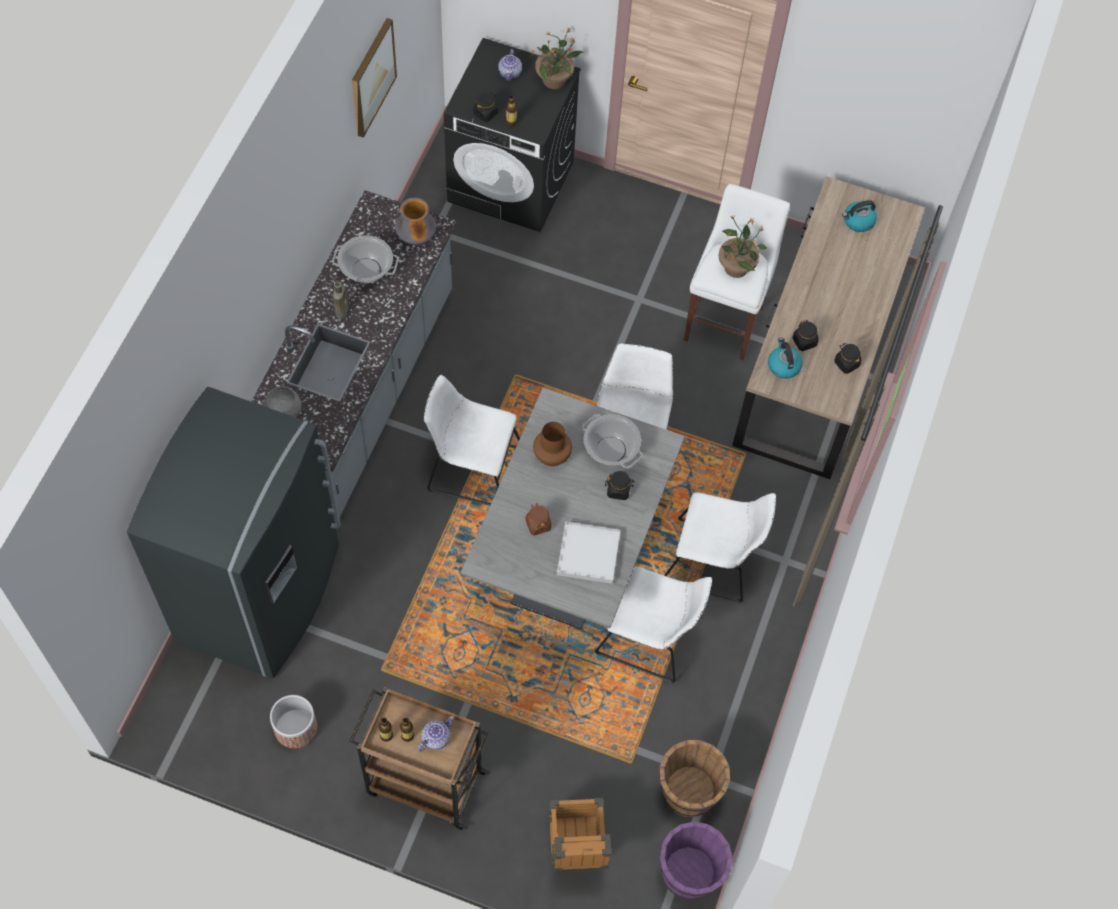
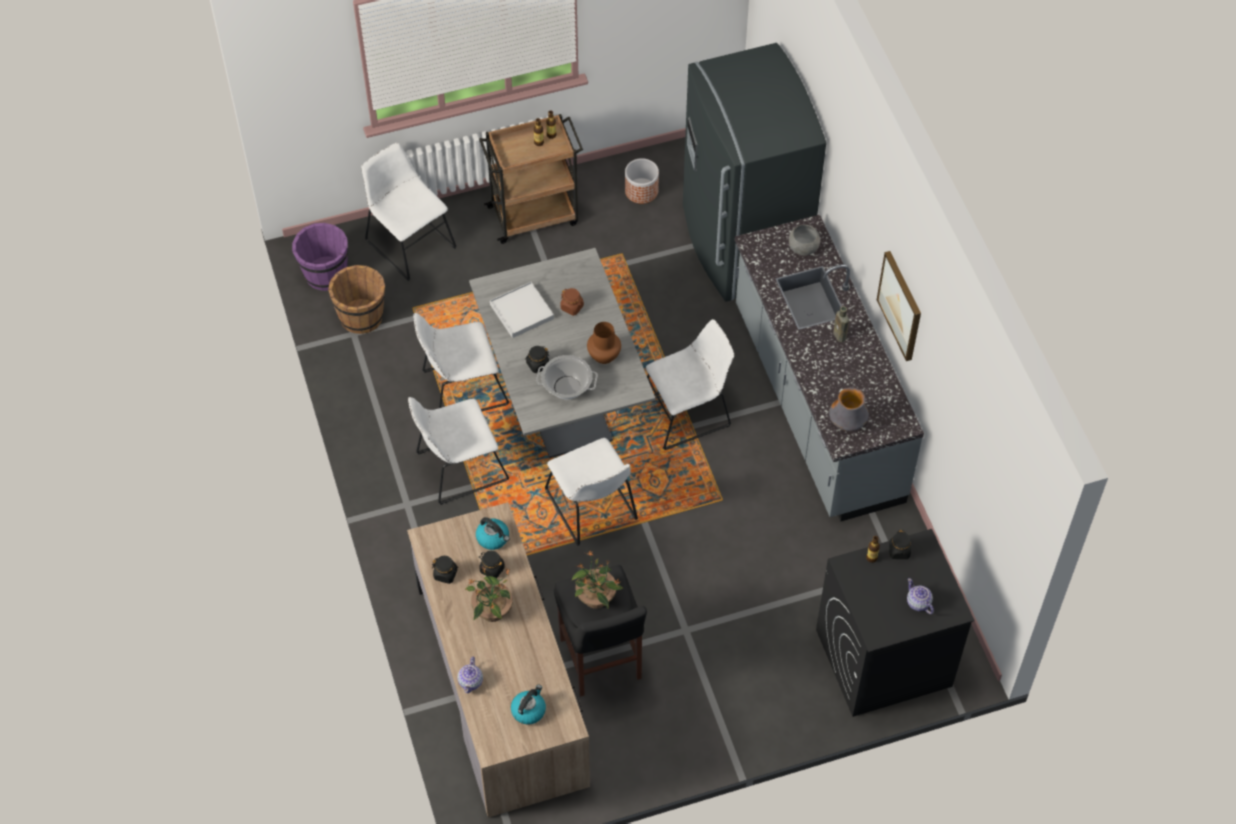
camera: 145 degrees right, 5 degrees down
(366, 270) = (855, 375): cooking pot -> none
(372, 77) = (964, 412): picture -> picture (900, 305)
(435, 738) = (521, 151): teapot -> teapot (471, 681)
(555, 80) = (877, 623): potted plant -> potted plant (492, 611)
(576, 848) = (408, 241): crate -> white chair
(725, 320) = (601, 662): white stool -> black stool

